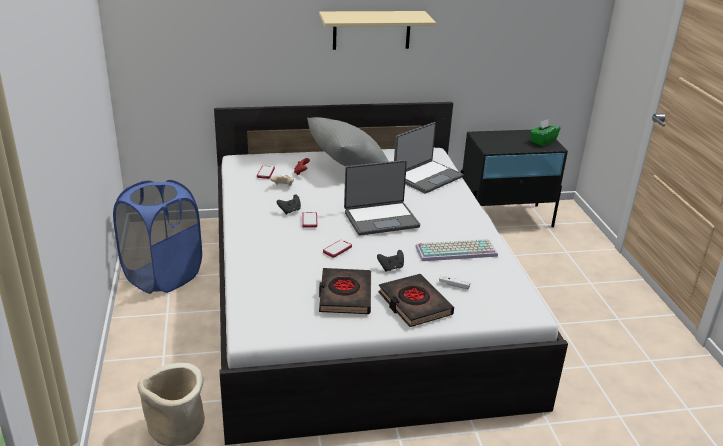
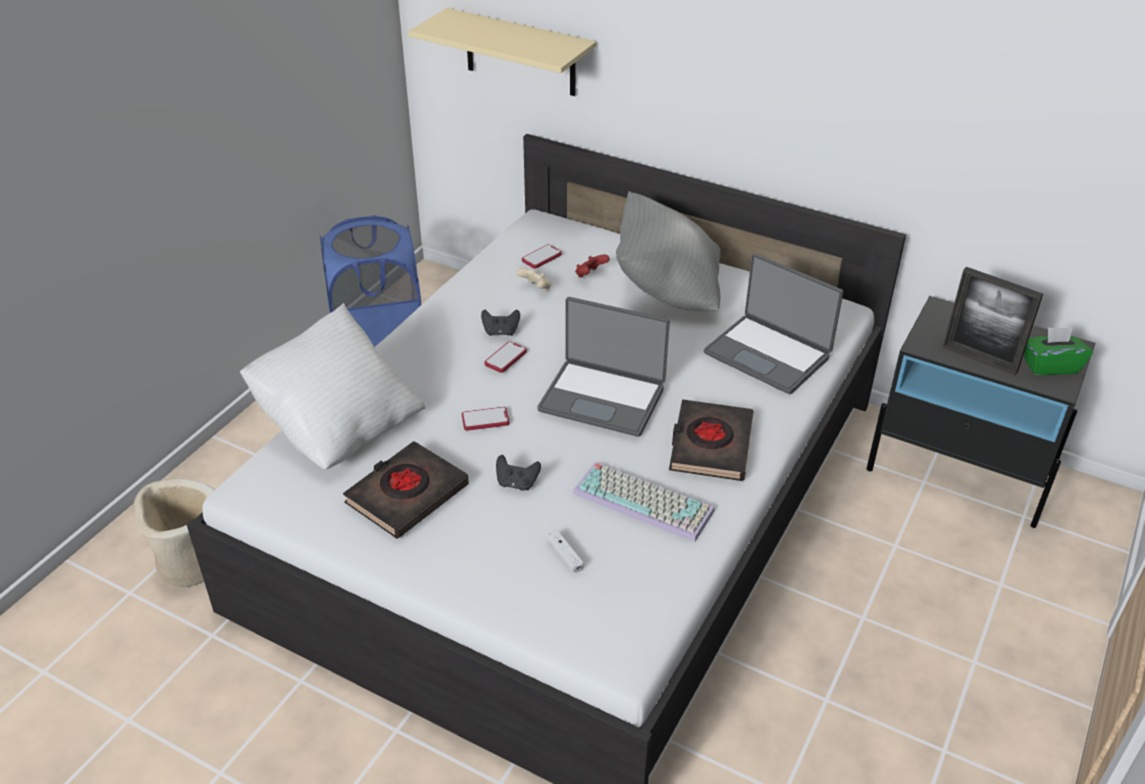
camera: 40 degrees right, 10 degrees up
(262, 282) = (339, 425): none -> white pillow
(371, 30) = (775, 70): beige shelf -> beige shelf (520, 53)
(414, 304) = (475, 555): black book -> black book (710, 445)
(427, 177) = (768, 354): laptop -> laptop turned 45 degrees clockwise
(516, 147) = (979, 359): none -> picture frame

